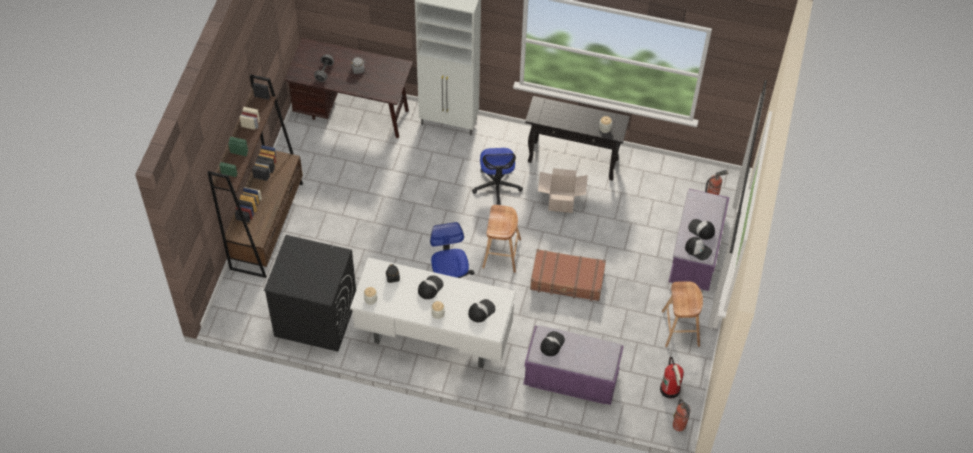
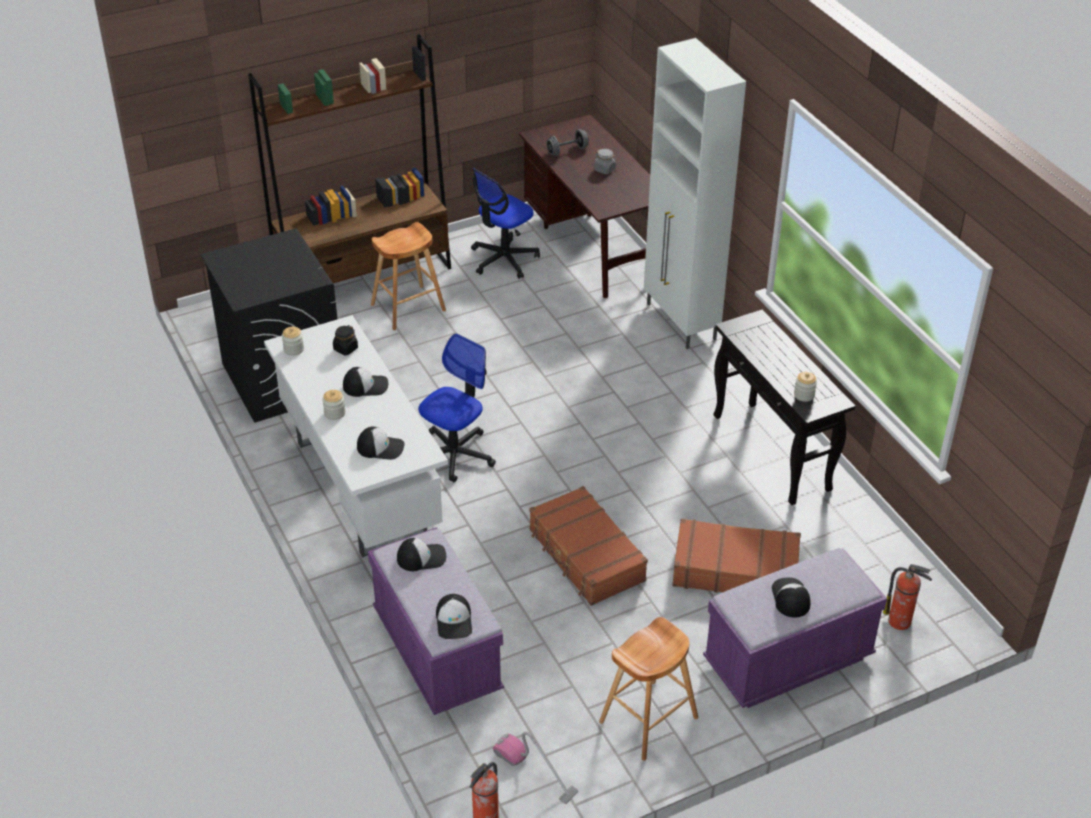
camera: 50 degrees right, 15 degrees down
(497, 186) = (644, 411): office chair -> office chair (503, 259)
(501, 253) = (553, 472): brown stool -> brown stool (408, 307)
(561, 202) = (696, 479): cardboard box -> none
(628, 232) = (735, 569): none -> brown suitcase
(670, 389) = (535, 771): fire extinguisher -> vacuum cleaner
(698, 249) = (753, 615): cap -> cap (454, 621)

